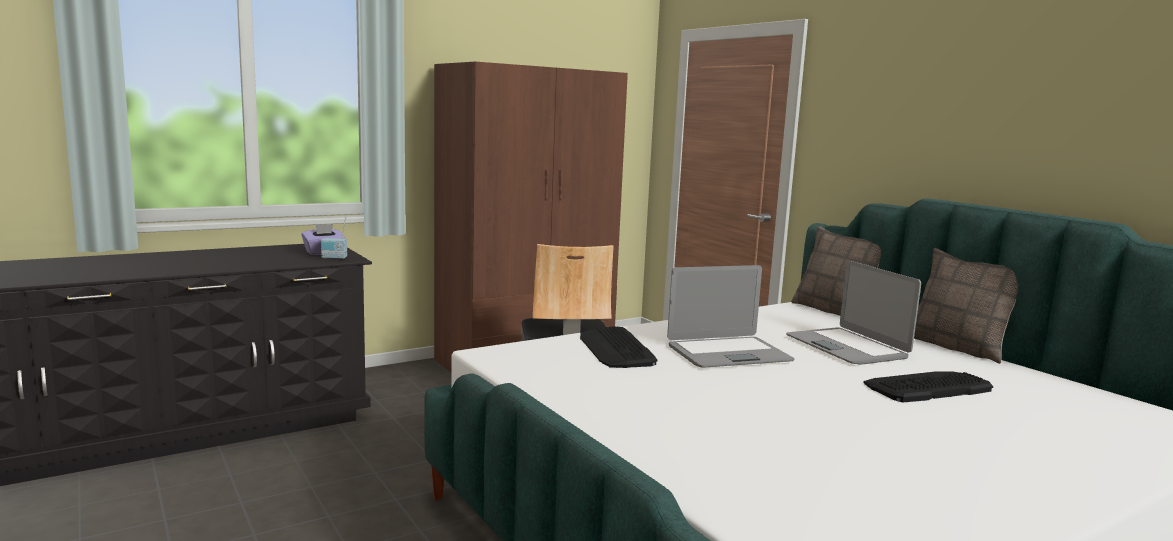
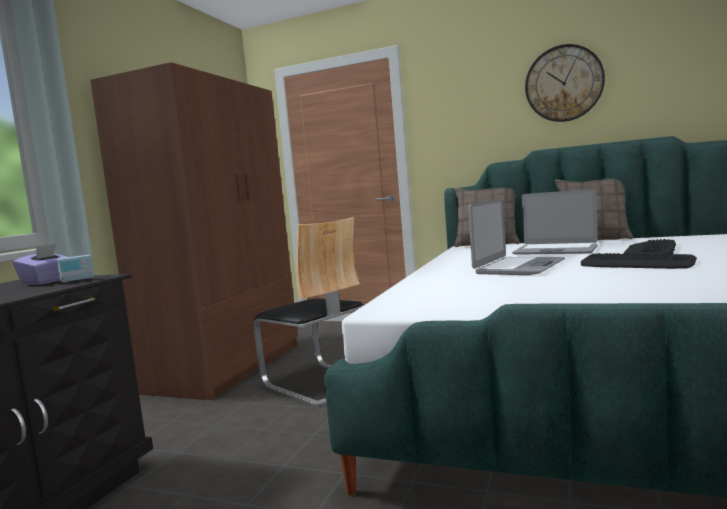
camera: 35 degrees left, 5 degrees down
(616, 349) = (452, 283): keyboard -> keyboard (636, 263)
(995, 107) = (563, 83): none -> wall clock

